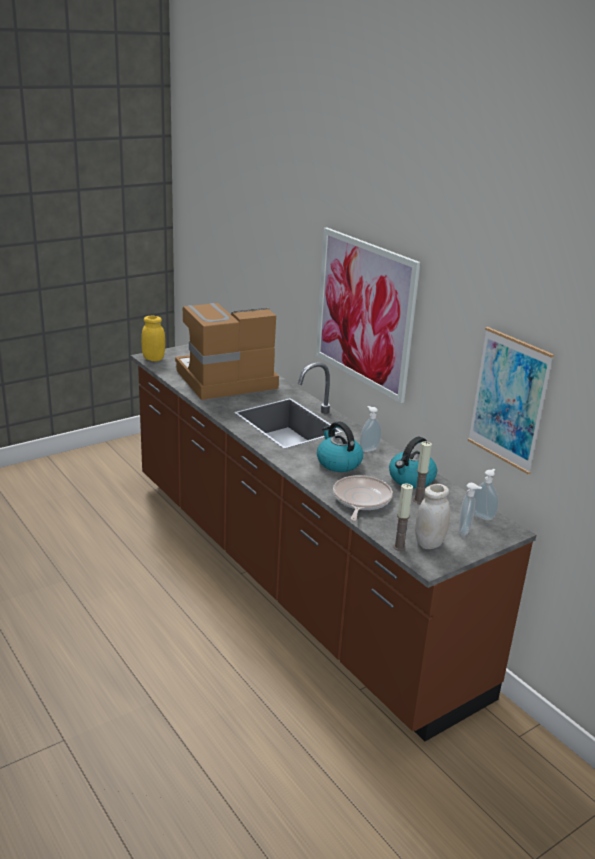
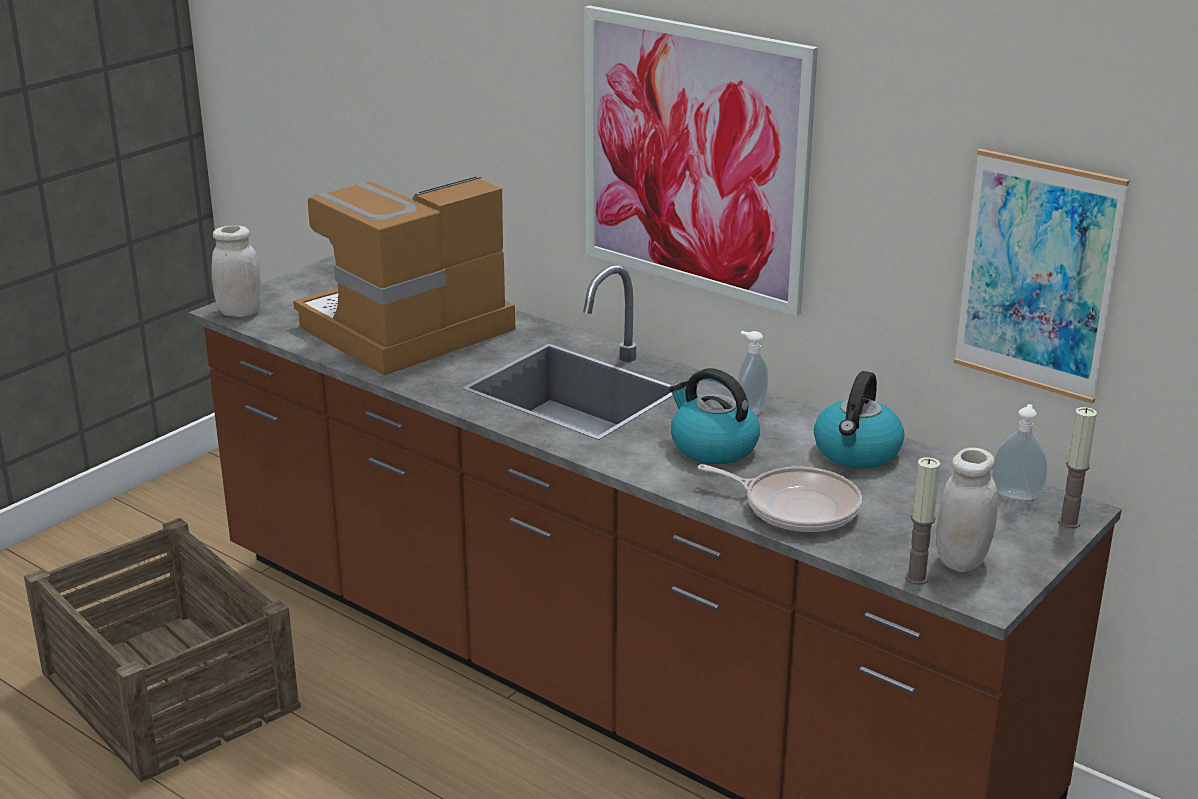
camera: 15 degrees left, 0 degrees up
(86, 536) = (168, 691): none -> crate
(153, 359) = (240, 312): yellow jar -> white jar
(361, 500) = (796, 507): frying pan -> frying pan turned 120 degrees clockwise
(418, 500) = (894, 488): candle -> candle (1069, 522)
(465, 531) = (1006, 526): soap dispenser -> none

